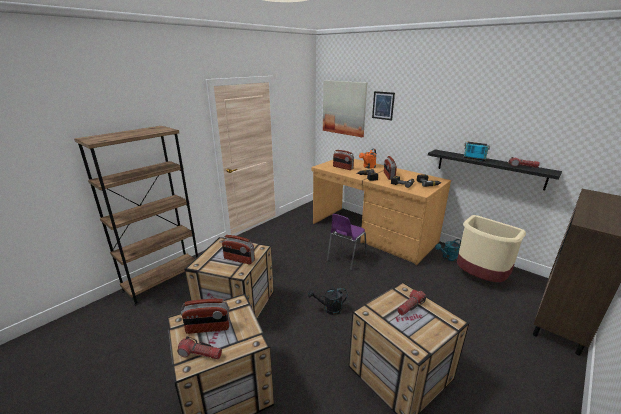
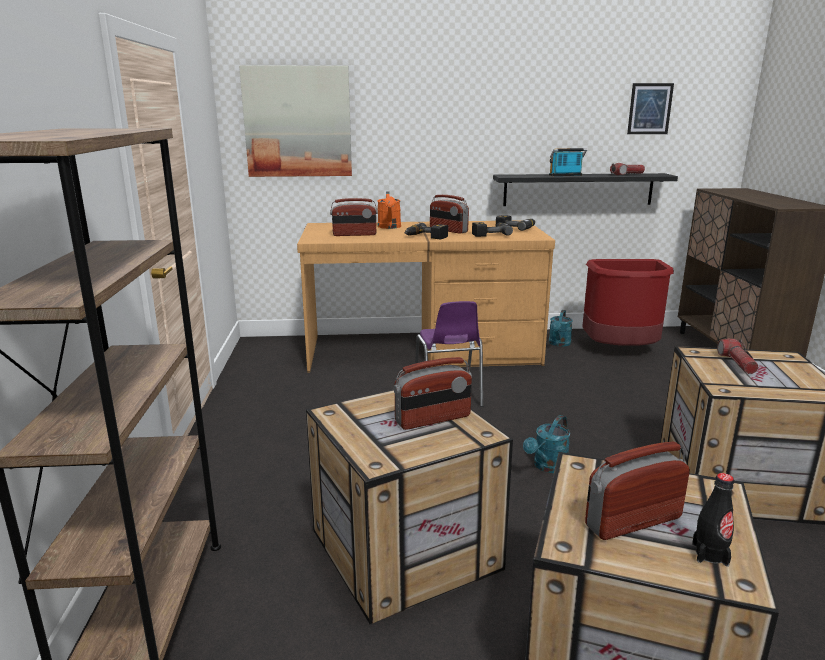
camera: 45 degrees left, 5 degrees down
(200, 354) = (710, 554): flashlight -> black bottle
(208, 328) = (632, 521): radio -> radio turned 150 degrees counterclockwise
(329, 309) = (547, 467): black watering can -> turquoise watering can
(383, 105) = (387, 108): picture -> picture (650, 109)
(480, 277) = (621, 350): beige trash can -> red trash can

